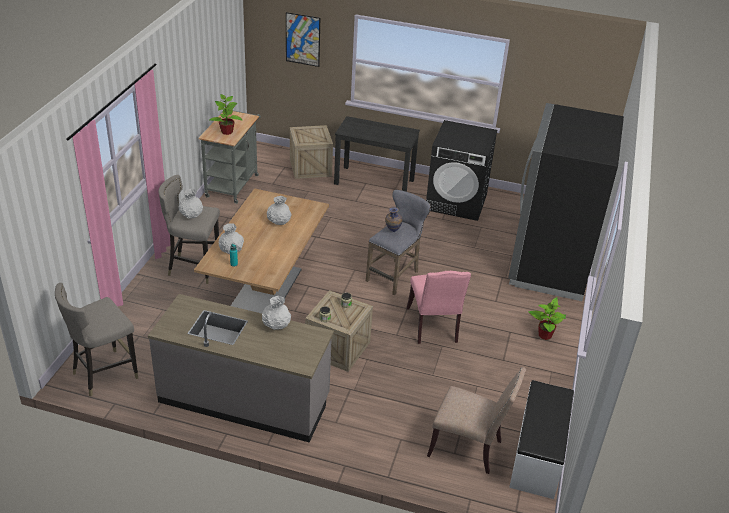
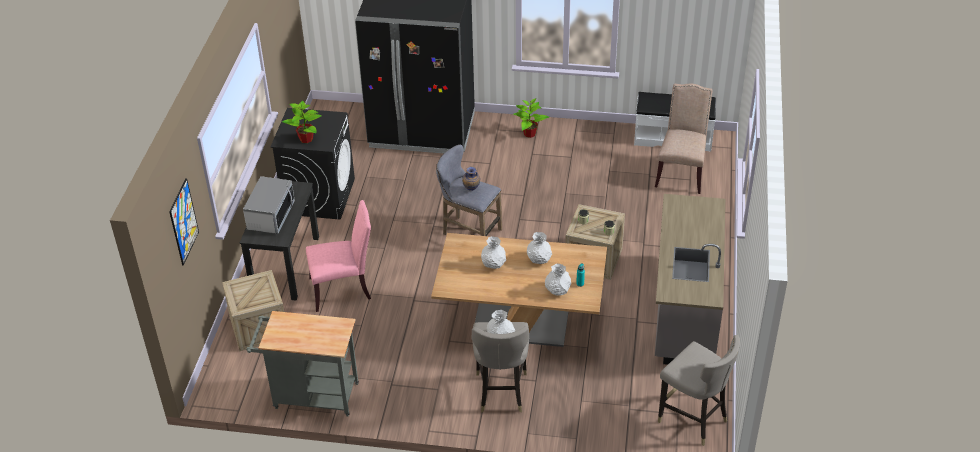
camera: 95 degrees left, 5 degrees up
(227, 132) = (323, 332): potted plant -> potted plant (306, 139)
(276, 325) = (672, 228): white vase -> white vase (539, 260)
(372, 128) = (270, 216): none -> microwave
(434, 327) = (541, 200): pink chair -> pink chair (343, 289)

